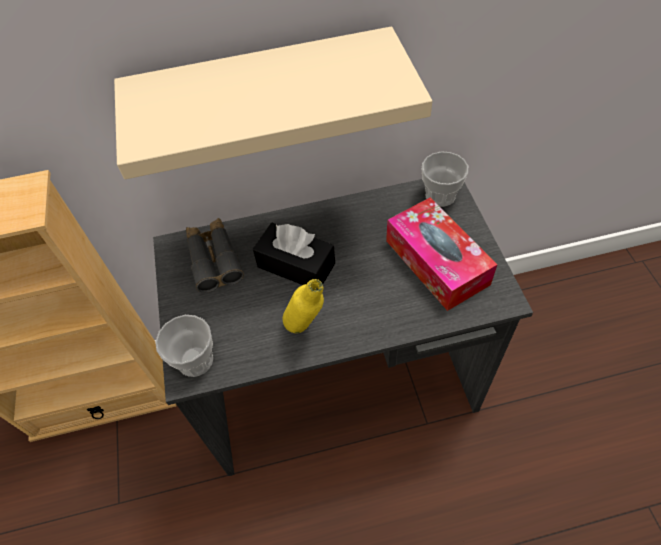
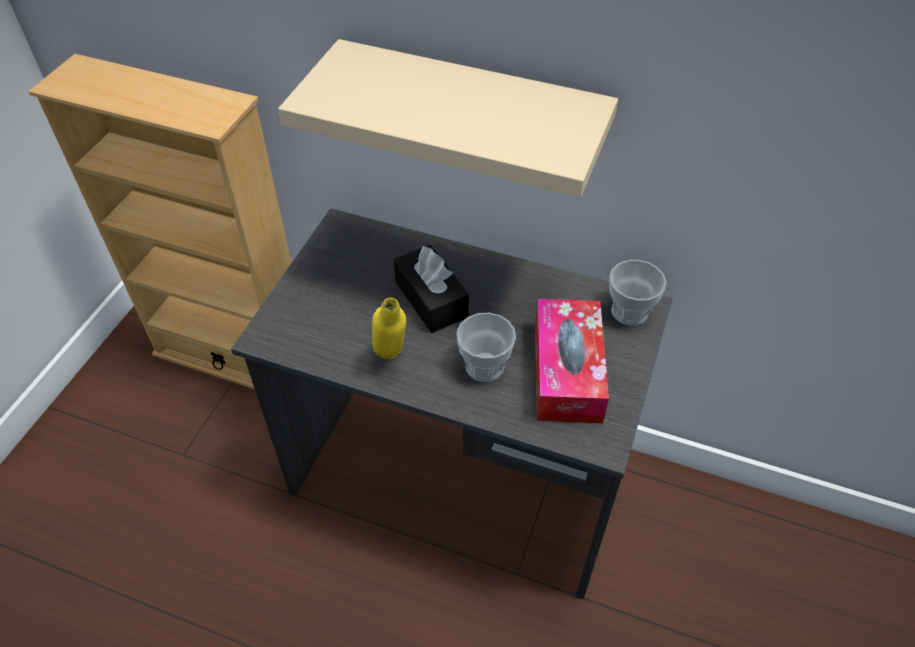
camera: 30 degrees right, 5 degrees down
(195, 360) = (279, 330): cup -> cup (484, 366)
(214, 259) = (364, 254): grey binoculars -> none

